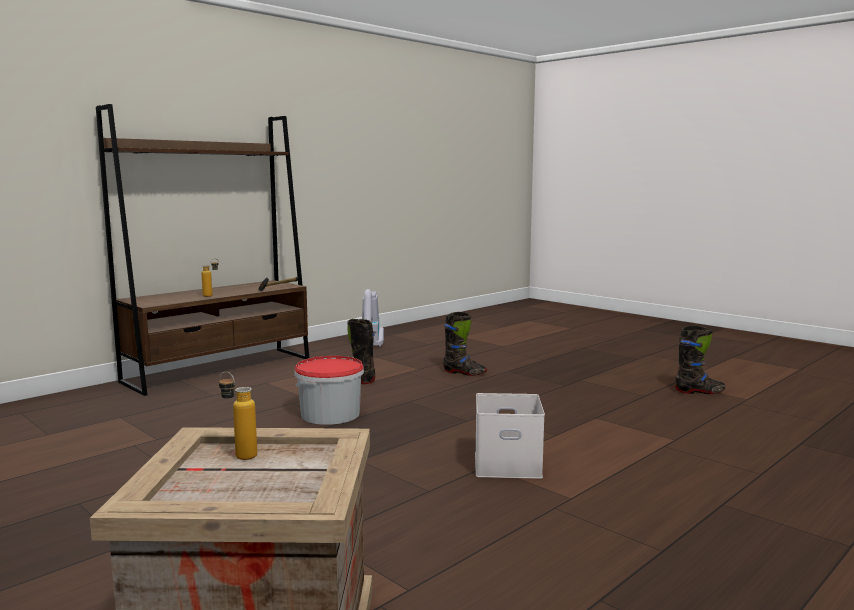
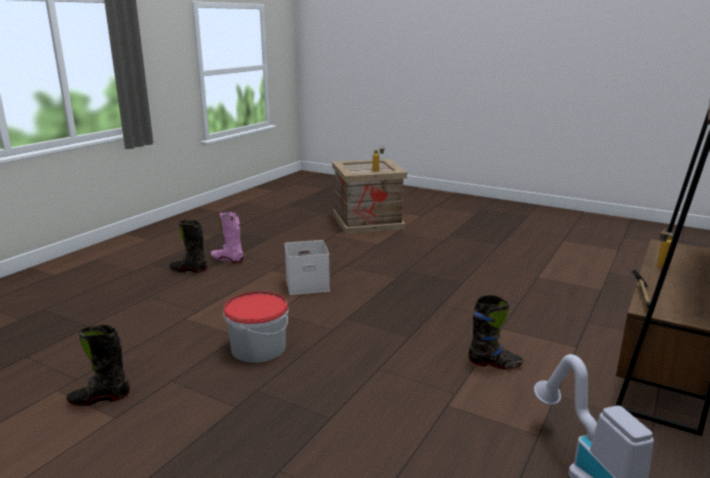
camera: 165 degrees right, 10 degrees up
(330, 414) = (458, 312): bucket -> bucket (258, 347)
(464, 373) = (384, 403): black boot -> black boot (189, 270)
(675, 536) = (227, 259): none -> pink boot

